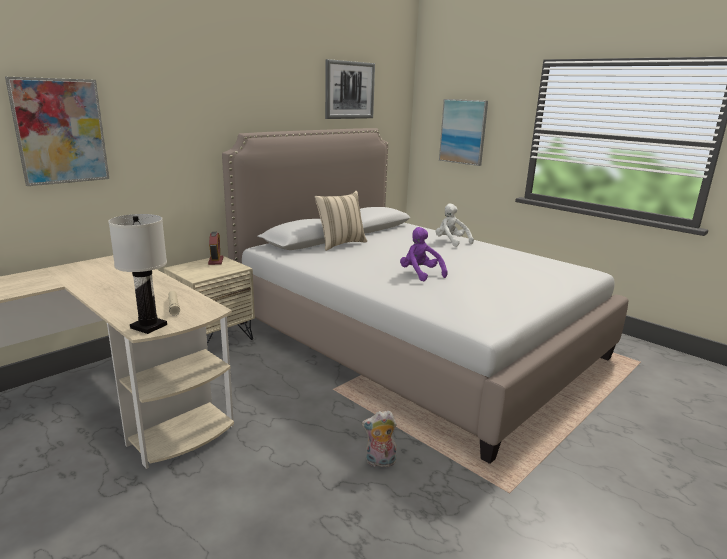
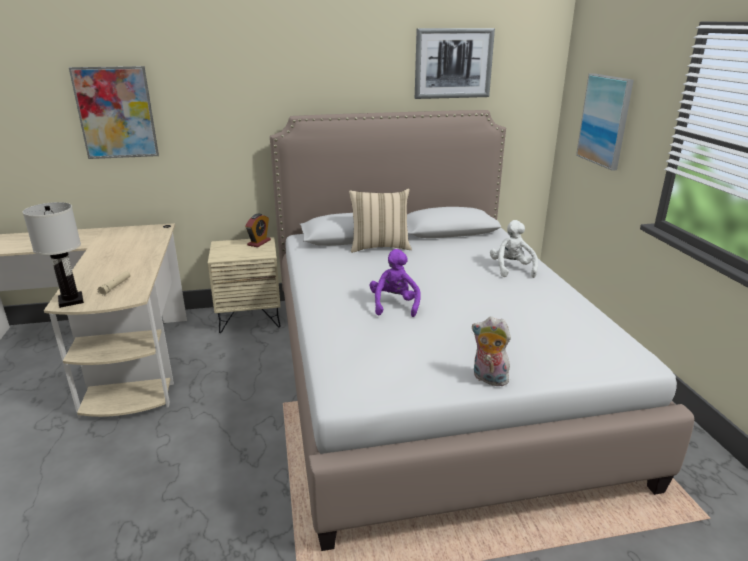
camera: 35 degrees right, 5 degrees up
(379, 462) = (229, 495): plush toy -> plush toy (488, 379)

